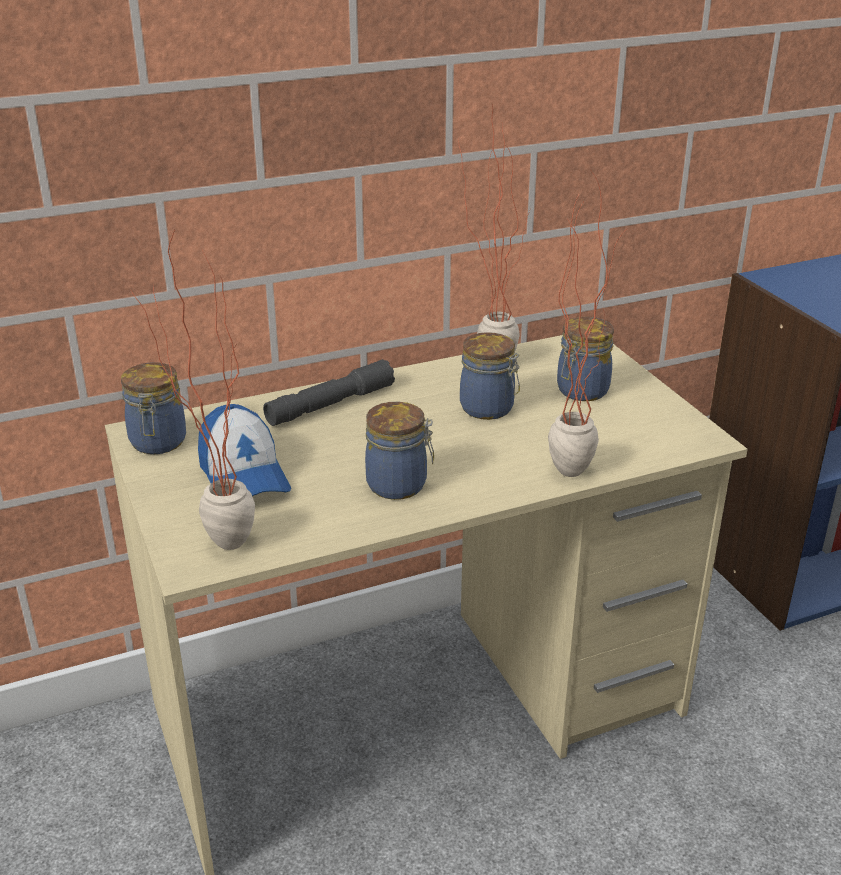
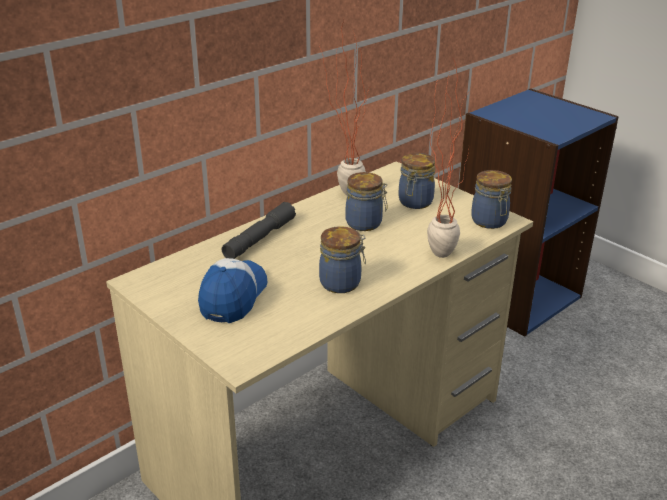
camera: 20 degrees left, 0 degrees up
(158, 443) = (156, 286): jar -> jar (490, 222)
(213, 544) = (245, 346): potted plant -> none
(243, 475) = (233, 297): cap -> cap turned 120 degrees counterclockwise

